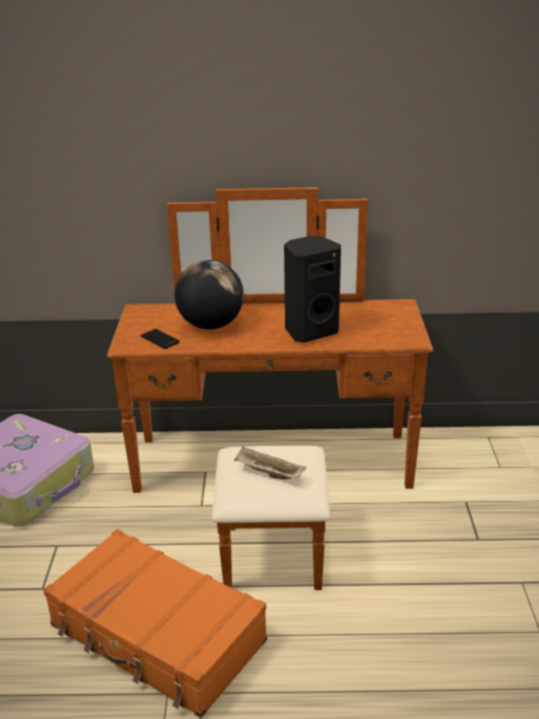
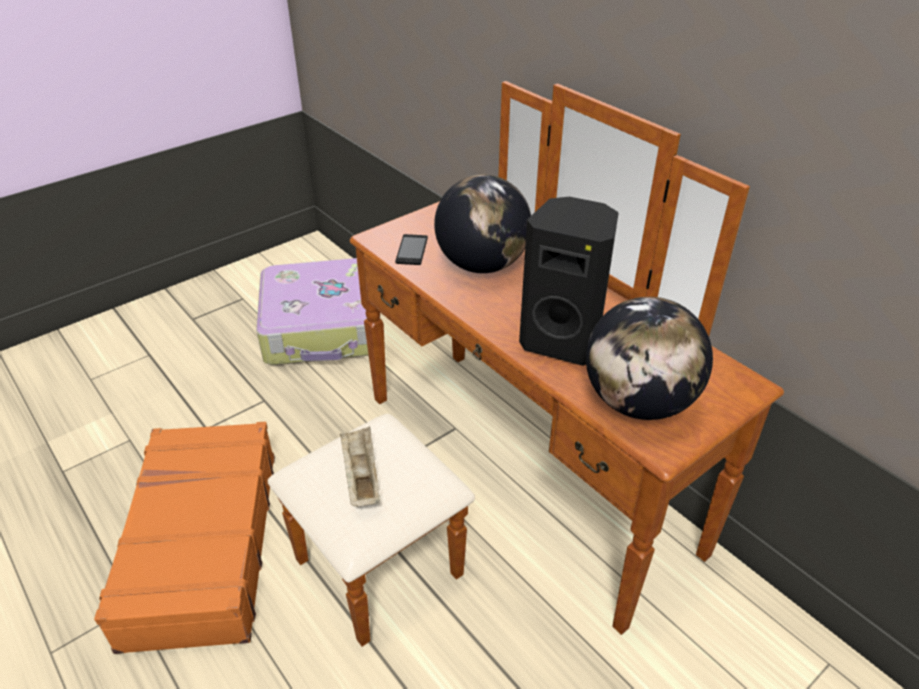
camera: 50 degrees right, 10 degrees up
(379, 333) = (638, 402): none -> globe

